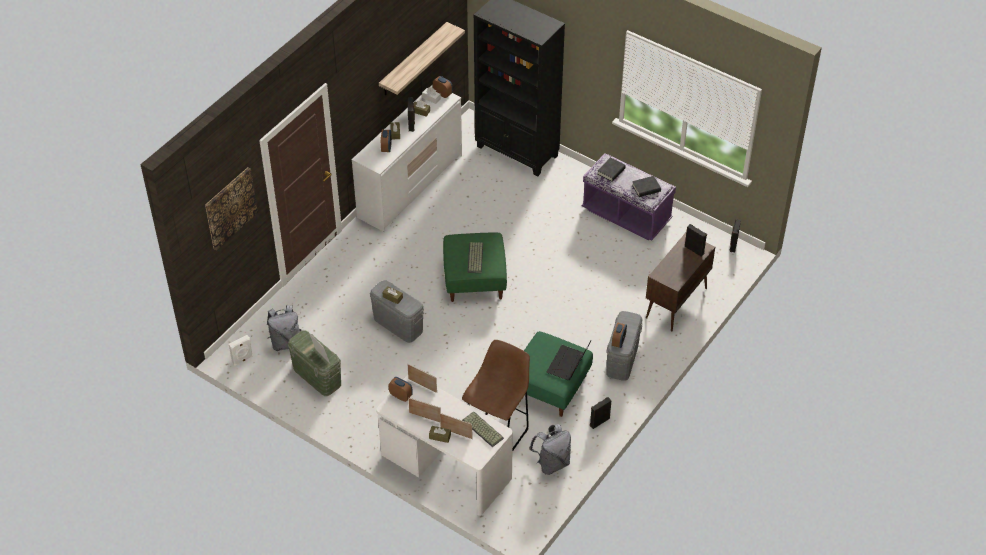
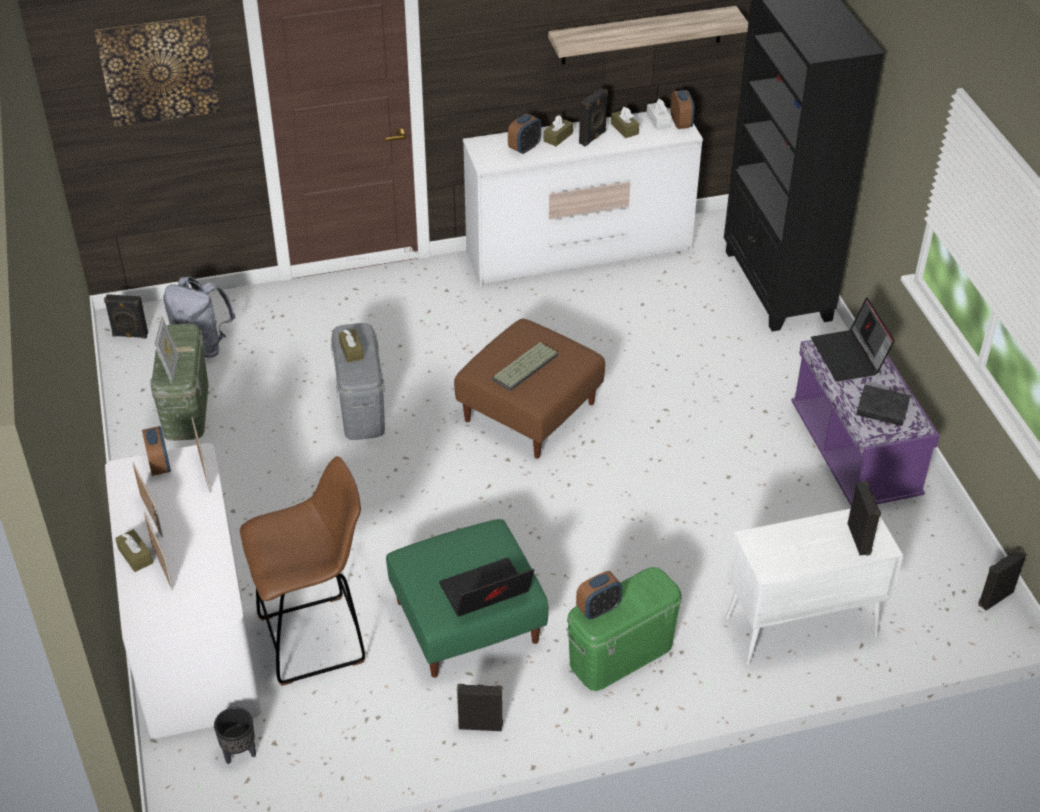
camera: 40 degrees right, 5 degrees down
(242, 360) = (130, 335): white speaker -> black speaker
(475, 279) = (530, 412): green ottoman -> brown ottoman
(482, 429) = (202, 586): keyboard -> none
(520, 496) = (239, 753): none -> black planter
(552, 463) = (340, 736): grey backpack -> none
(611, 171) = (849, 357): black book -> laptop
(622, 359) = (621, 654): grey storage box -> green storage box
(676, 303) = (799, 627): brown cabinet -> white cabinet

